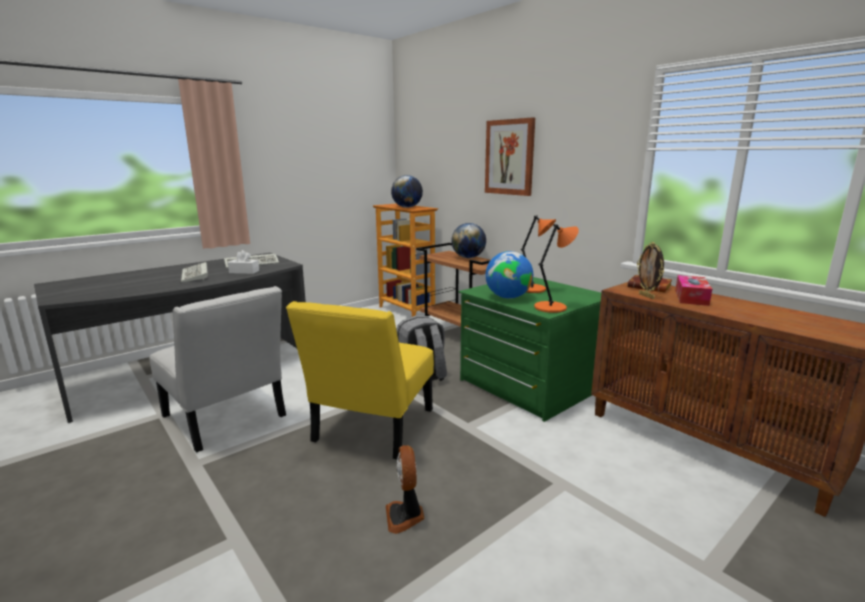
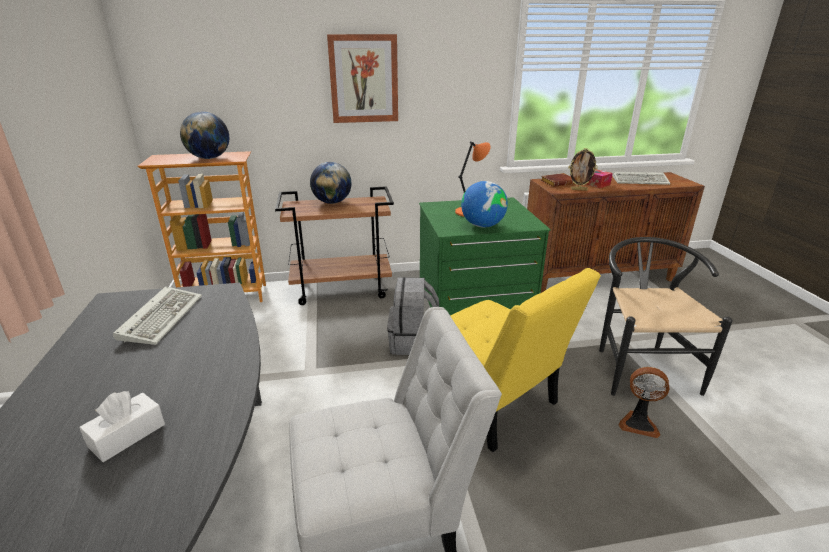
camera: 60 degrees left, 10 degrees up
(196, 275) = (159, 381): keyboard -> keyboard (641, 181)
(244, 271) = (212, 331): white tissue box -> white tissue box (127, 435)
(517, 505) = (639, 366): none -> black chair
(552, 307) = (525, 221): orange table lamp -> none

